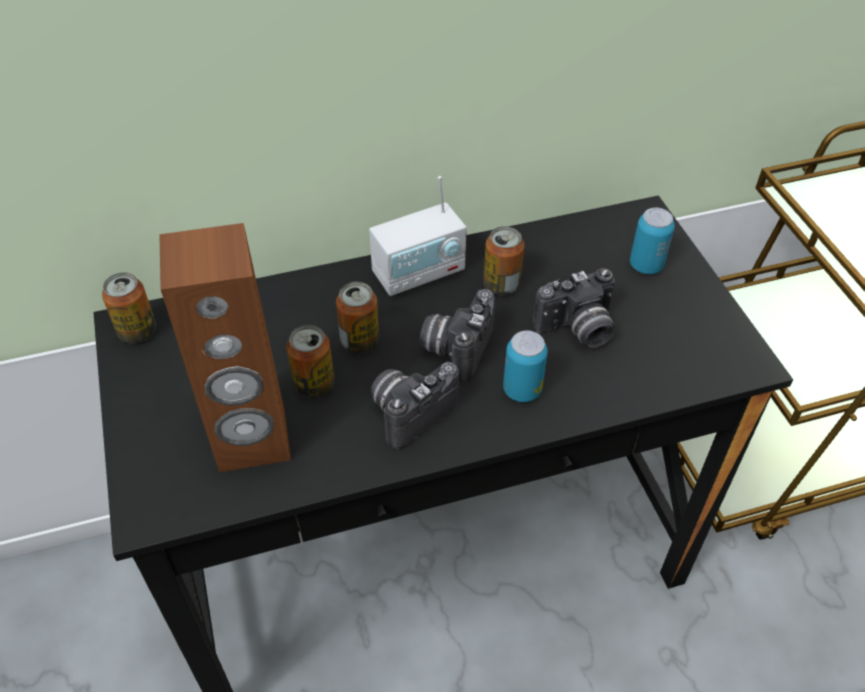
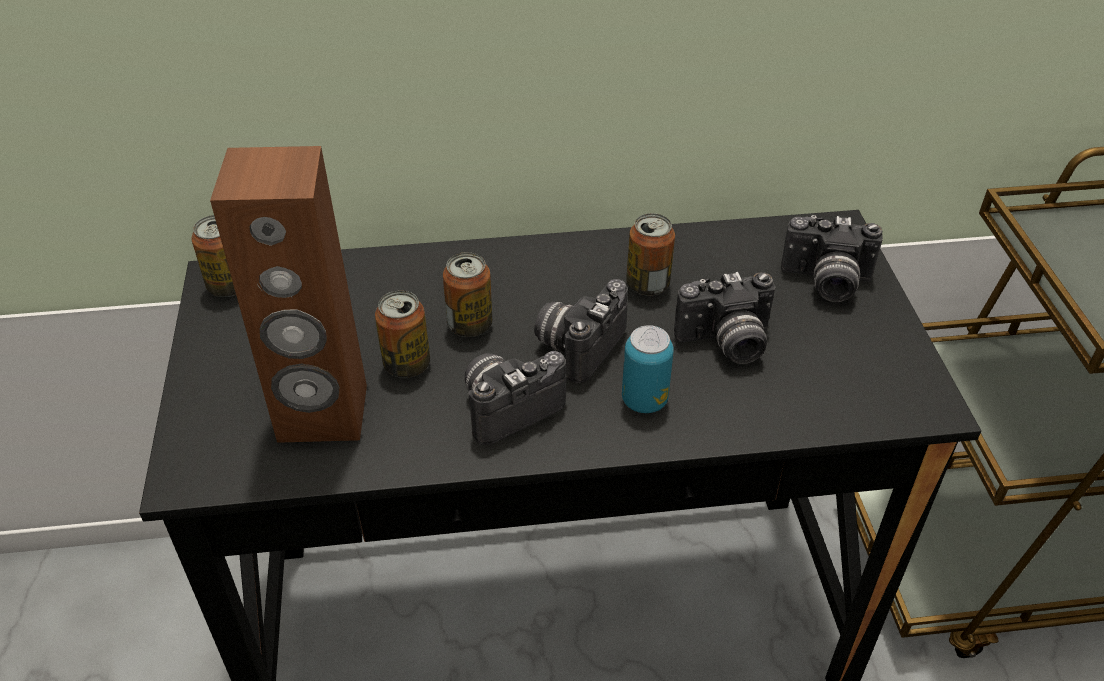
camera: 10 degrees right, 5 degrees down
(419, 273) = (555, 262): radio -> none
(646, 265) = (825, 283): can -> camera

